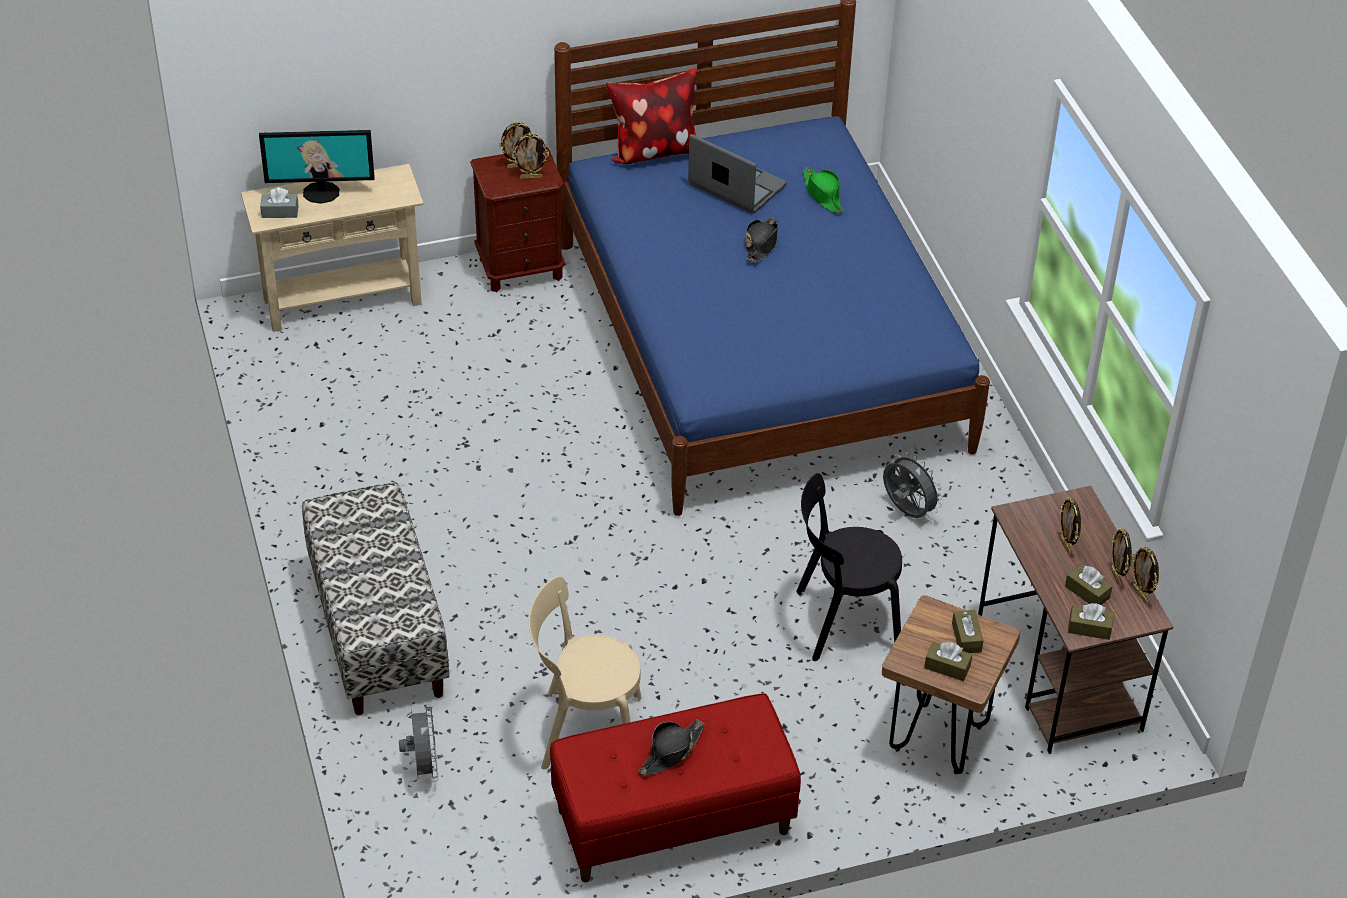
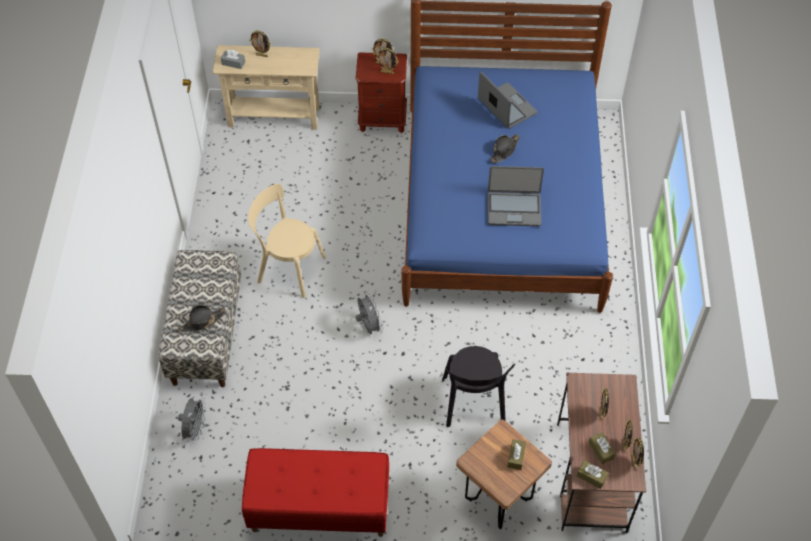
camera: 20 degrees right, 10 degrees up
(321, 192) = (262, 55): monitor -> picture frame
(585, 731) = (294, 433): beige chair -> beige chair (288, 268)
(653, 150) = (468, 70): pillow -> none
(671, 752) = (314, 477): black hat -> black hat (202, 321)
(812, 317) = (514, 209): none -> laptop
(822, 194) = (557, 125): green hat -> none
(842, 621) = (473, 404): black chair -> black chair turned 105 degrees counterclockwise
(906, 511) = (542, 340): grey fan -> grey fan (368, 326)
(947, 667) = (495, 474): brown tissue box -> none

